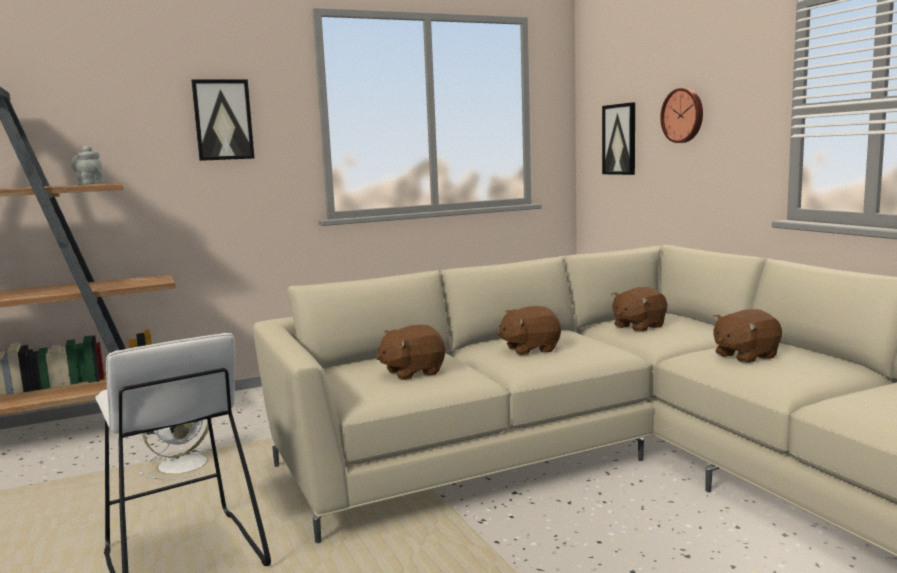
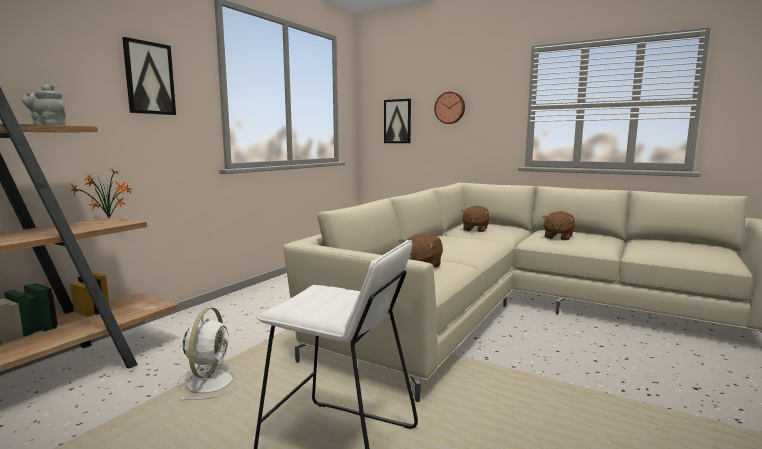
camera: 35 degrees left, 0 degrees up
(161, 276) = (109, 219): none -> potted plant
(530, 349) = (452, 246): brown plush toy -> none

